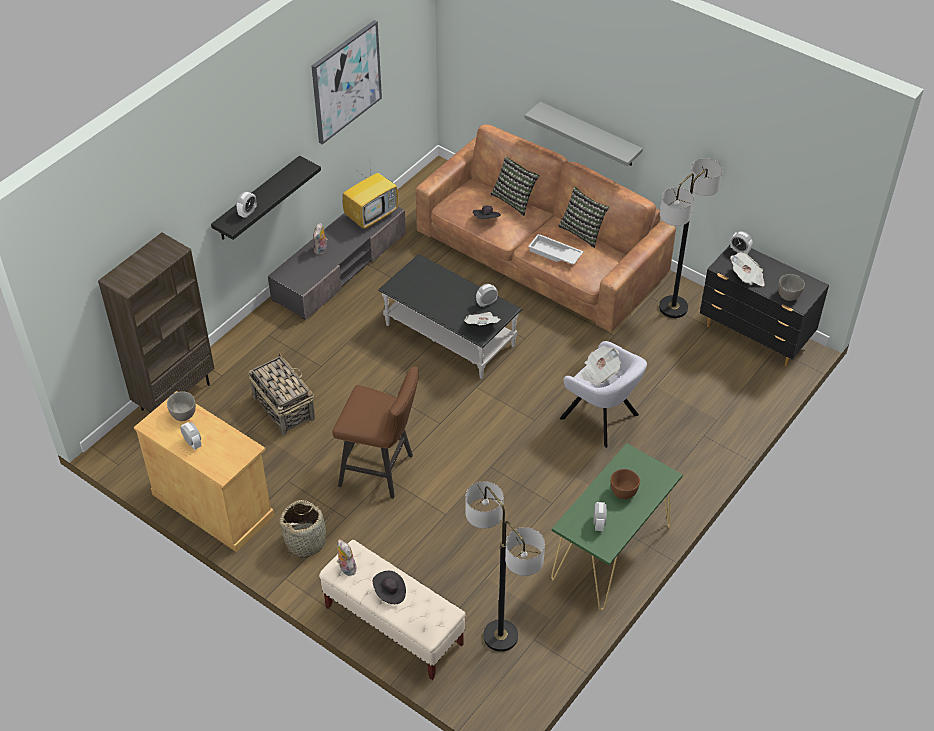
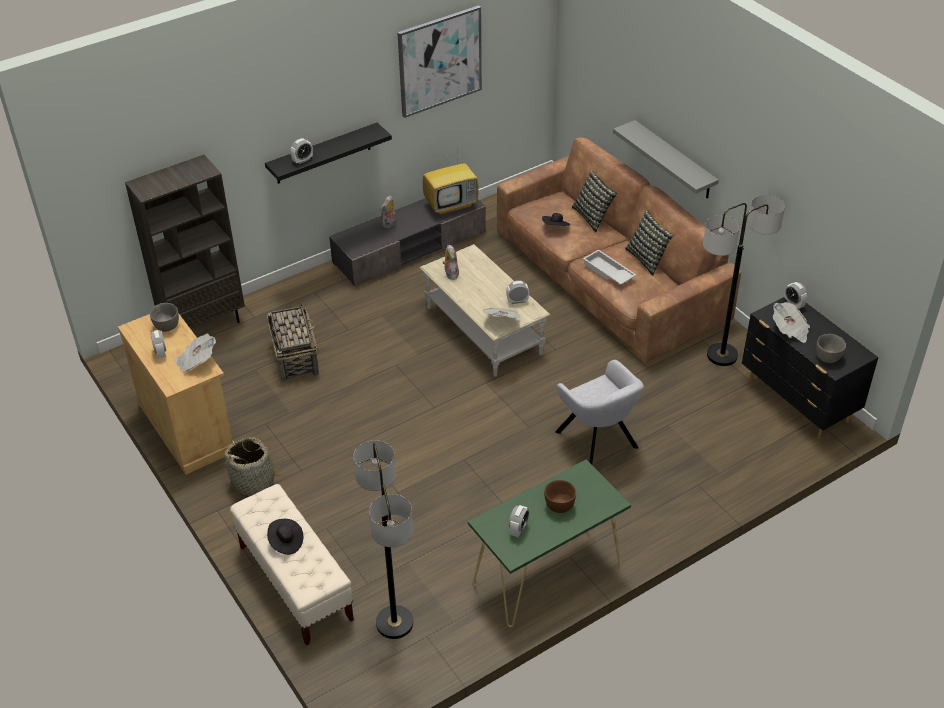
camera: 20 degrees right, 5 degrees down
(346, 568) = (256, 508): plush toy -> plush toy (450, 274)
(381, 471) = (356, 436): brown stool -> none
(450, 335) = (483, 330): black coffee table -> beige coffee table
(599, 373) = (599, 390): newspaper -> newspaper (196, 361)

